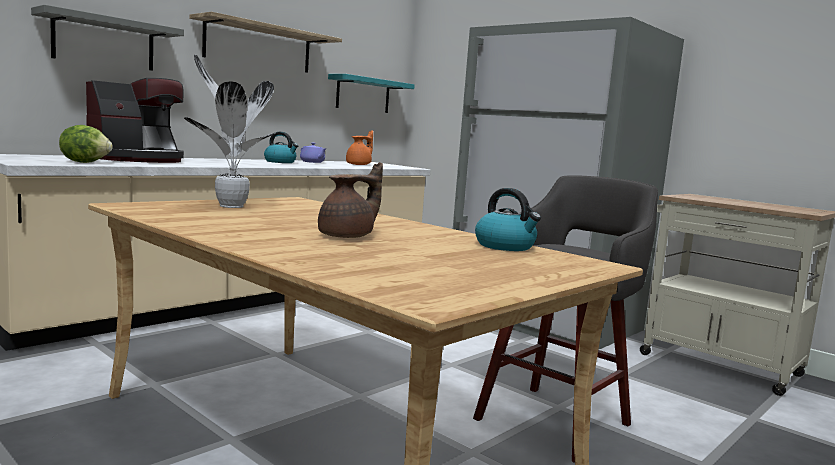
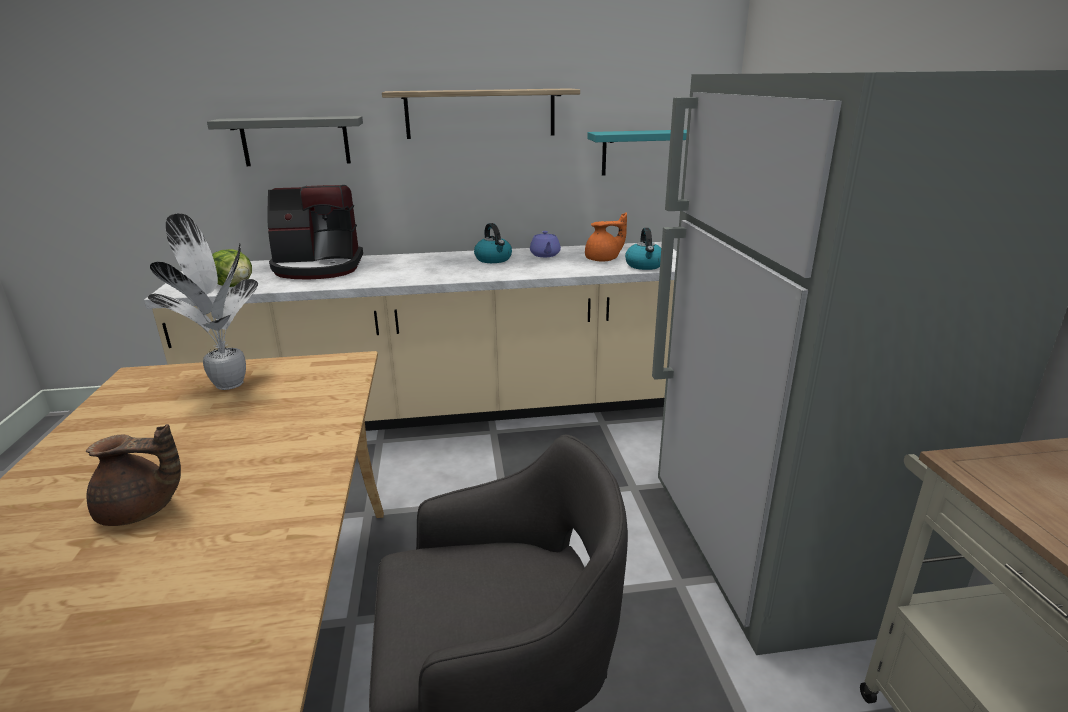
camera: 40 degrees right, 15 degrees up
(506, 246) = (260, 601): kettle -> kettle (645, 265)

